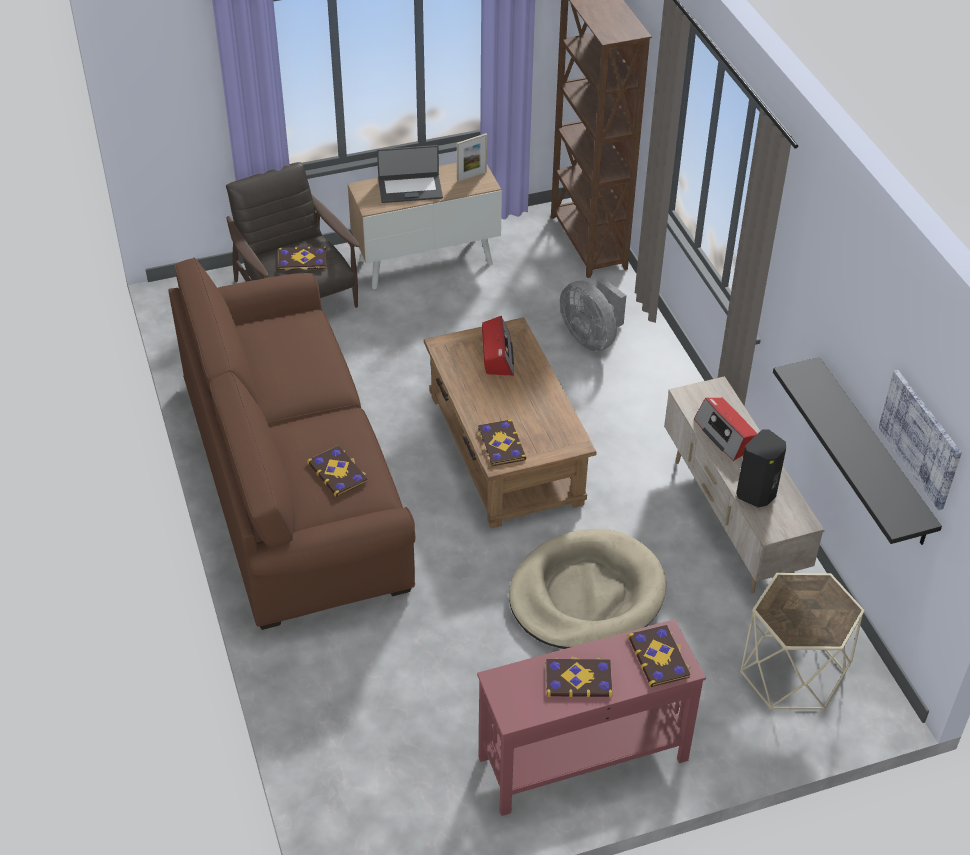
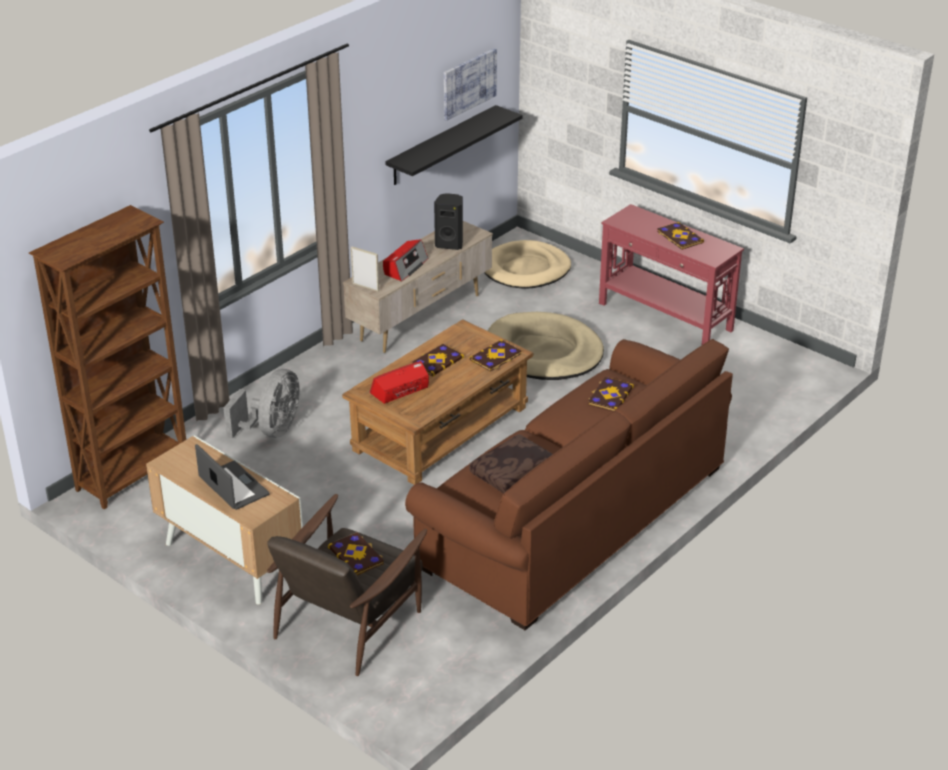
camera: 120 degrees left, 10 degrees down
(288, 353) = (512, 472): none -> brown pillow
(471, 177) = (185, 458): picture frame -> picture frame (365, 287)
(659, 657) = (634, 219): book -> book (437, 361)
(792, 672) = (526, 269): beige side table -> beige dog bed

